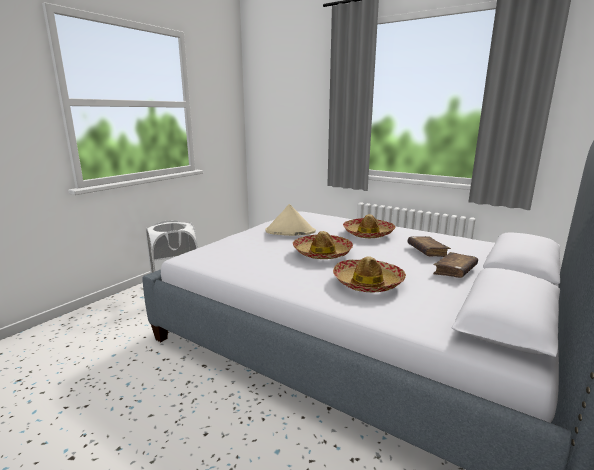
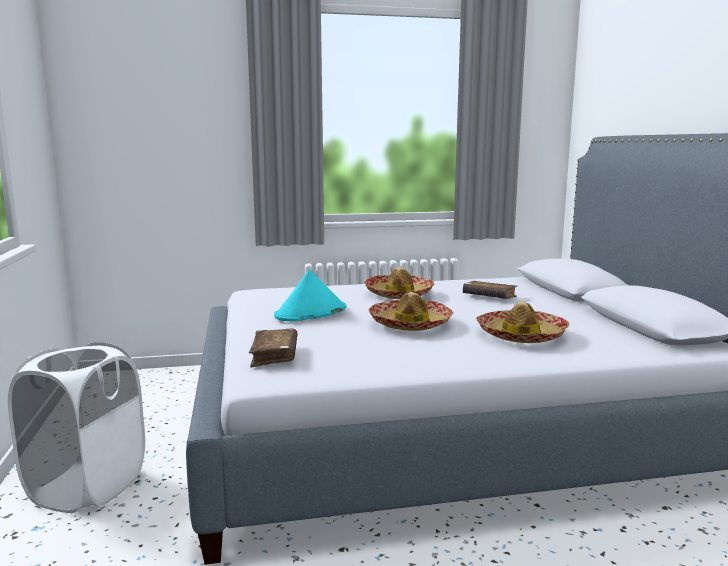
camera: 45 degrees left, 5 degrees down
(290, 231) = (311, 313): beige hat -> turquoise hat
(454, 271) = (548, 306): brown book -> brown book (274, 355)

